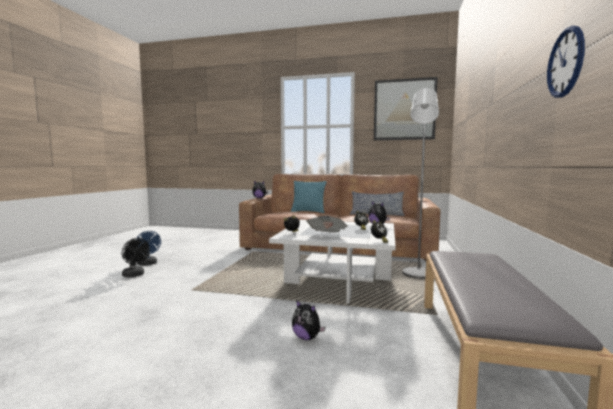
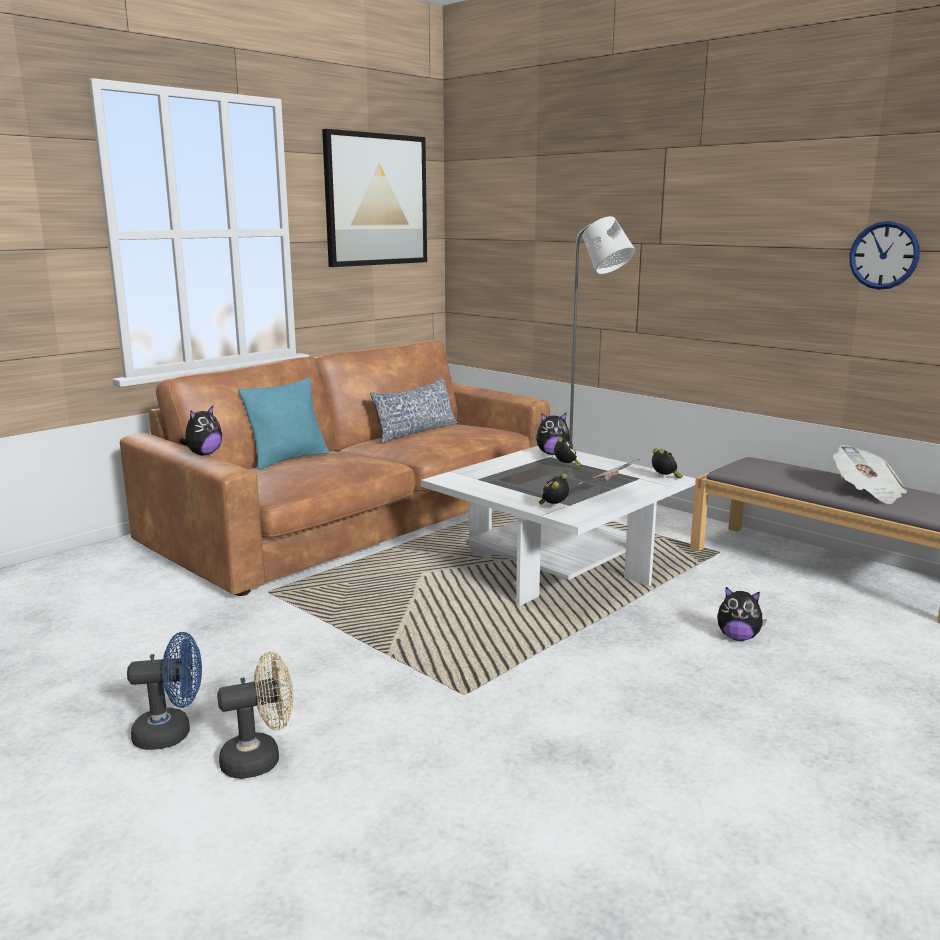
camera: 60 degrees left, 10 degrees up
(135, 275) = (260, 759): black fan -> beige fan
(307, 337) = (738, 637): plush toy -> plush toy turned 45 degrees clockwise
(485, 286) = (867, 492): none -> newspaper

